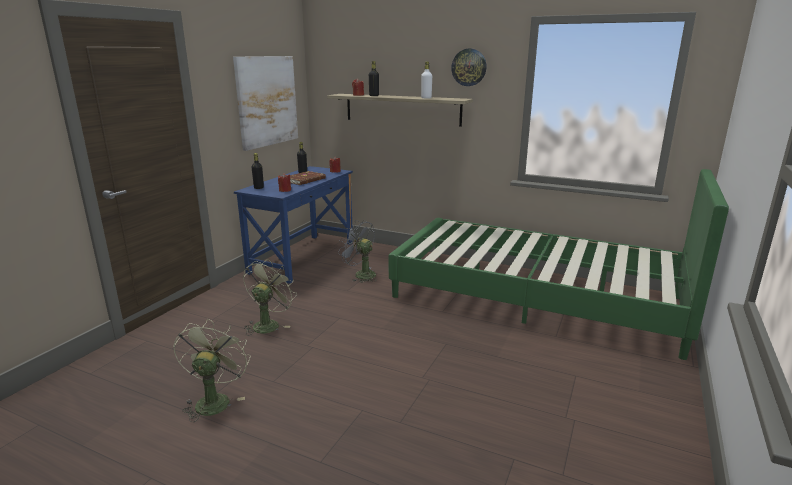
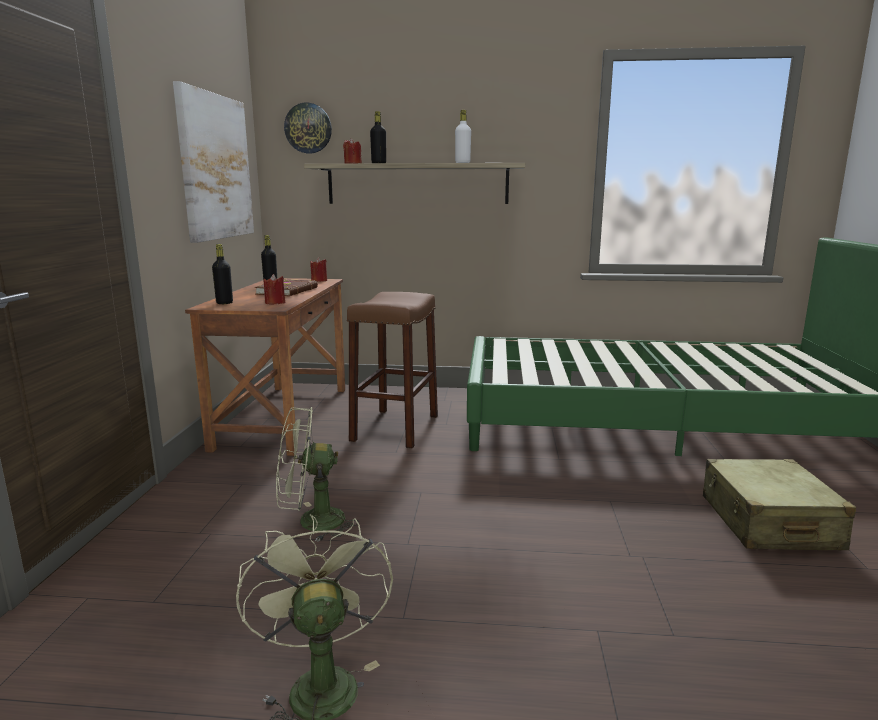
camera: 20 degrees left, 5 degrees down
(268, 324) = (311, 522): green fan -> green fan turned 105 degrees counterclockwise
(302, 257) = (284, 417): blue desk -> brown desk
(360, 274) = (395, 428): grey fan -> brown stool
(469, 67) = (517, 120): wall clock -> wall clock (308, 128)
(534, 377) = (768, 522): none -> beige suitcase

